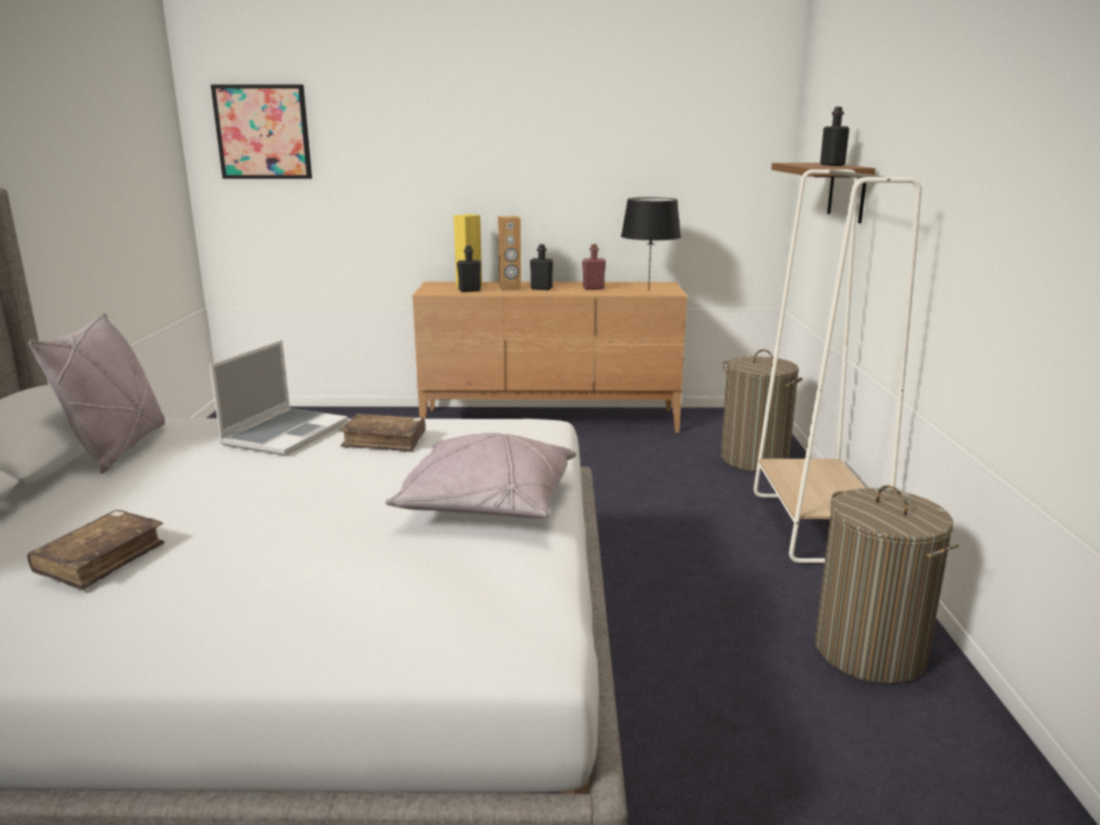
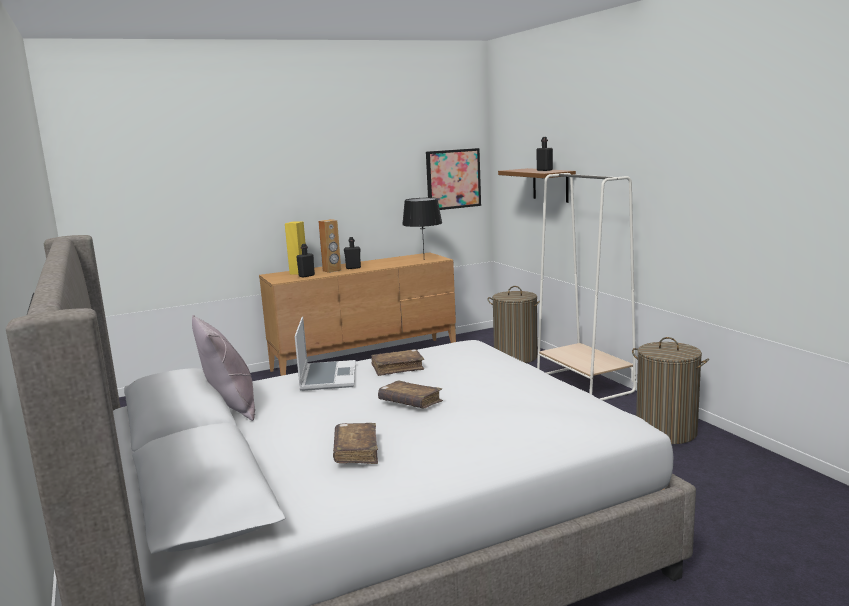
camera: 25 degrees left, 5 degrees down
(263, 132) = (123, 174): picture -> picture (453, 179)
(299, 500) = (410, 402): none -> brown book
(488, 505) = (512, 382): purple pillow -> none
(593, 288) = (387, 263): red bottle -> none

